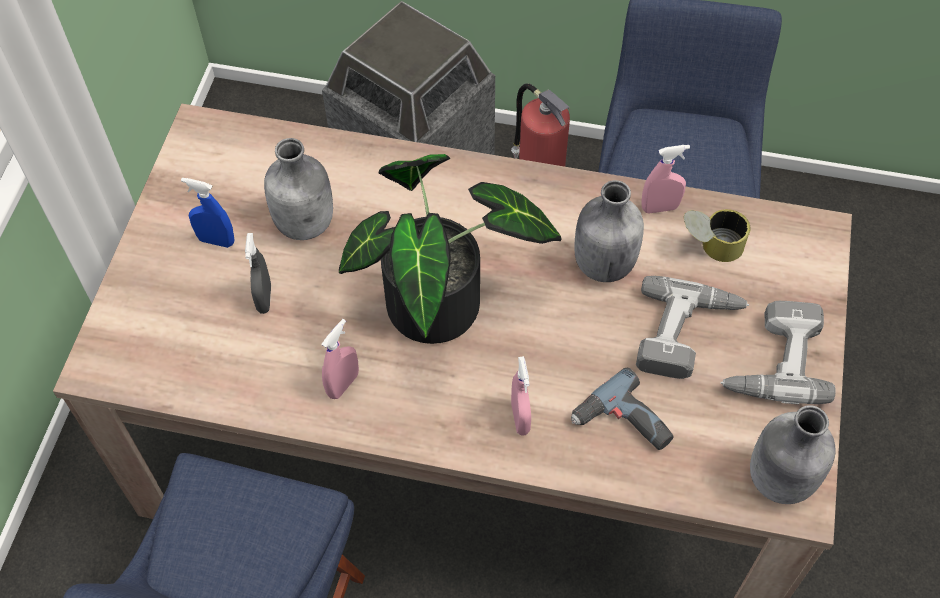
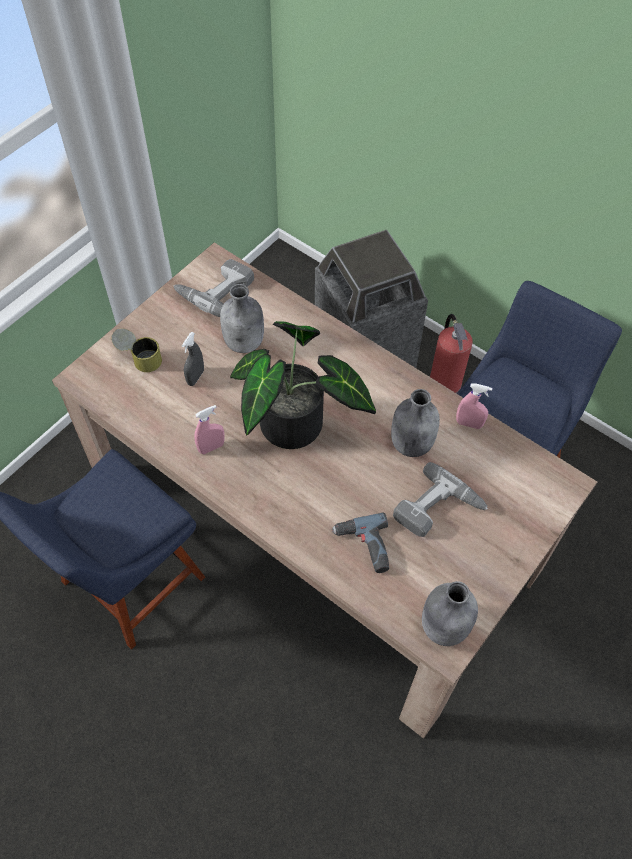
camera: 25 degrees right, 0 degrees up
(216, 241) = (188, 331): blue spray bottle -> none
(520, 418) = (303, 514): pink spray bottle -> none
(710, 246) = (487, 462): can -> can (140, 359)
(773, 359) = (485, 550): power drill -> power drill (215, 290)

